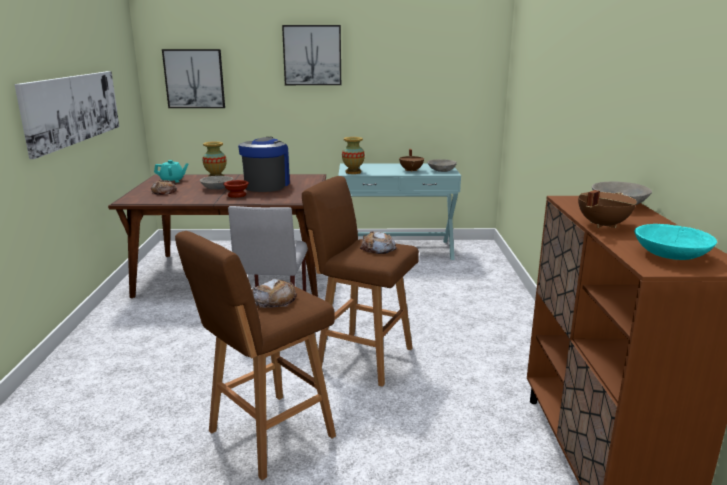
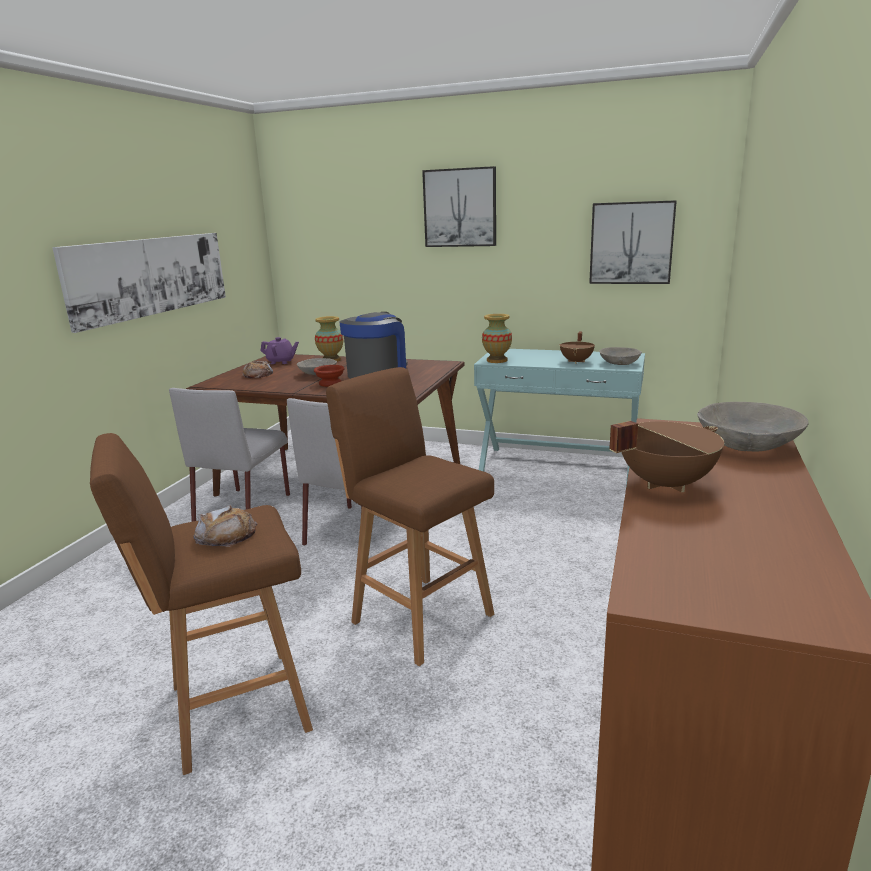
camera: 20 degrees right, 0 degrees up
(166, 304) = (244, 508): none -> grey chair
(172, 181) = (281, 362): turquoise teapot -> purple teapot
(194, 78) = (325, 240): picture -> picture (631, 243)
(378, 248) = (431, 472): bread -> none
(670, 255) = (724, 569): turquoise bowl -> none

